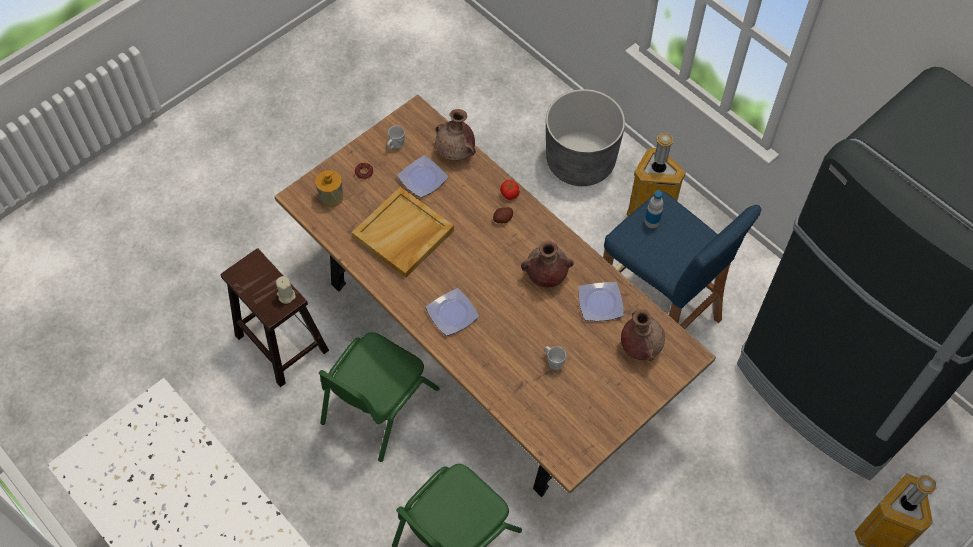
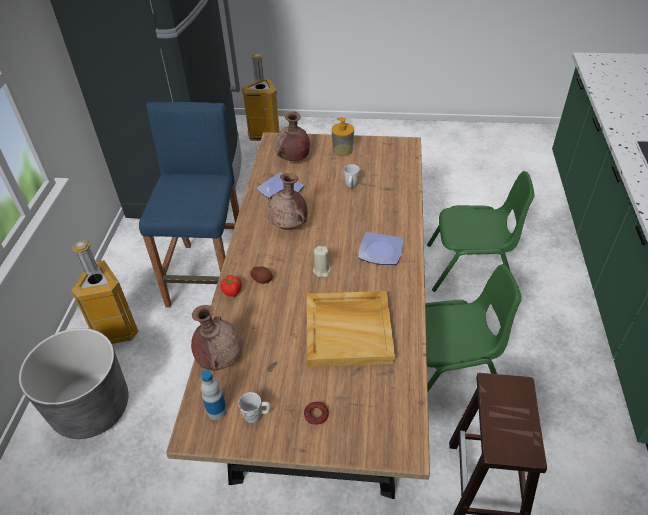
camera: 130 degrees left, 15 degrees down
(286, 295) = (493, 391): beige candle -> beige candle (322, 270)
(331, 197) = (373, 418): soap dispenser -> soap dispenser (342, 150)
(424, 179) = (275, 361): plate -> none
(652, 221) = (179, 206): bottle -> bottle (217, 411)

